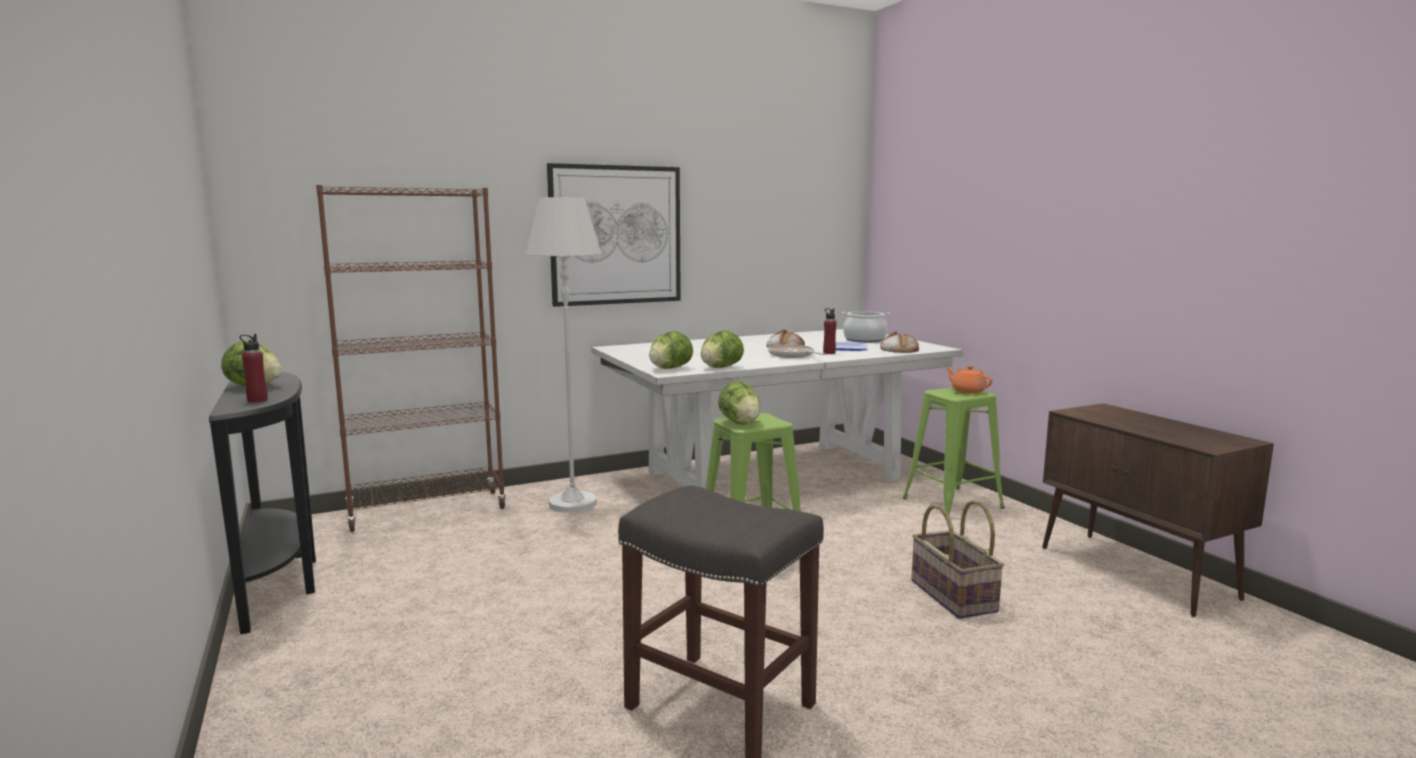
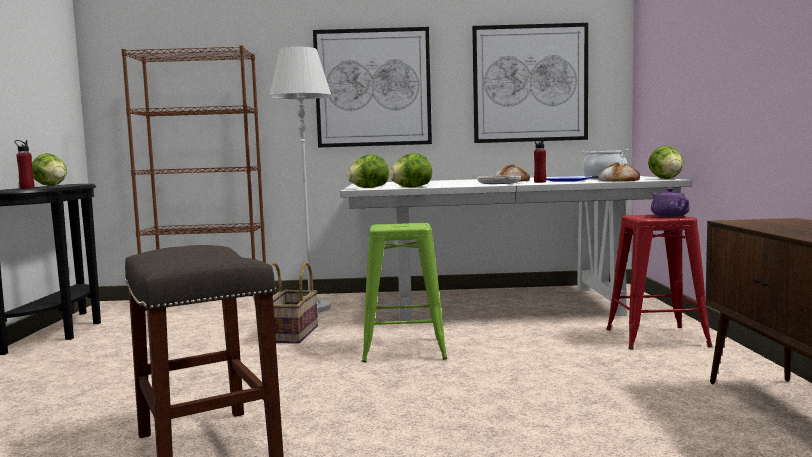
camera: 25 degrees right, 5 degrees down
(740, 423) = (385, 226): lettuce -> lettuce (666, 179)
(776, 234) = (530, 83): none -> picture
(951, 596) = (542, 407): basket -> basket (292, 334)
(953, 503) = (657, 338): green stool -> red stool
(967, 391) = (669, 216): orange teapot -> purple teapot

